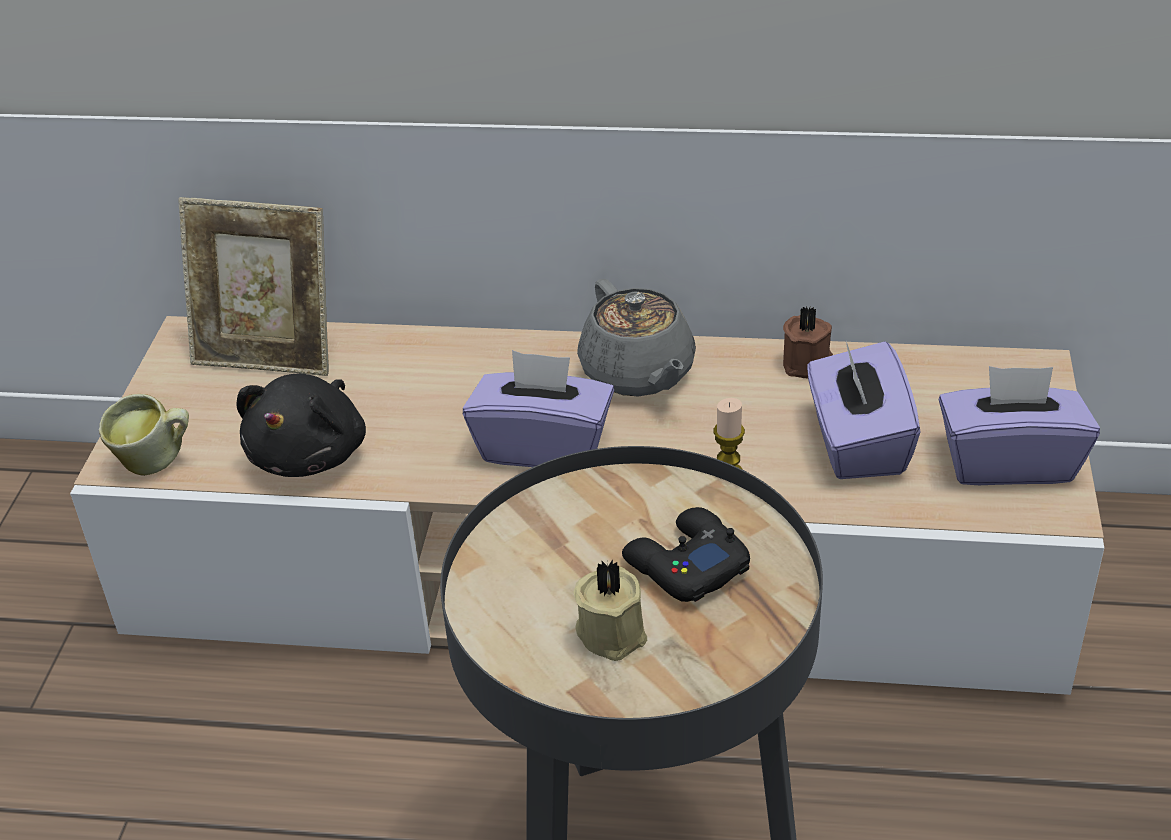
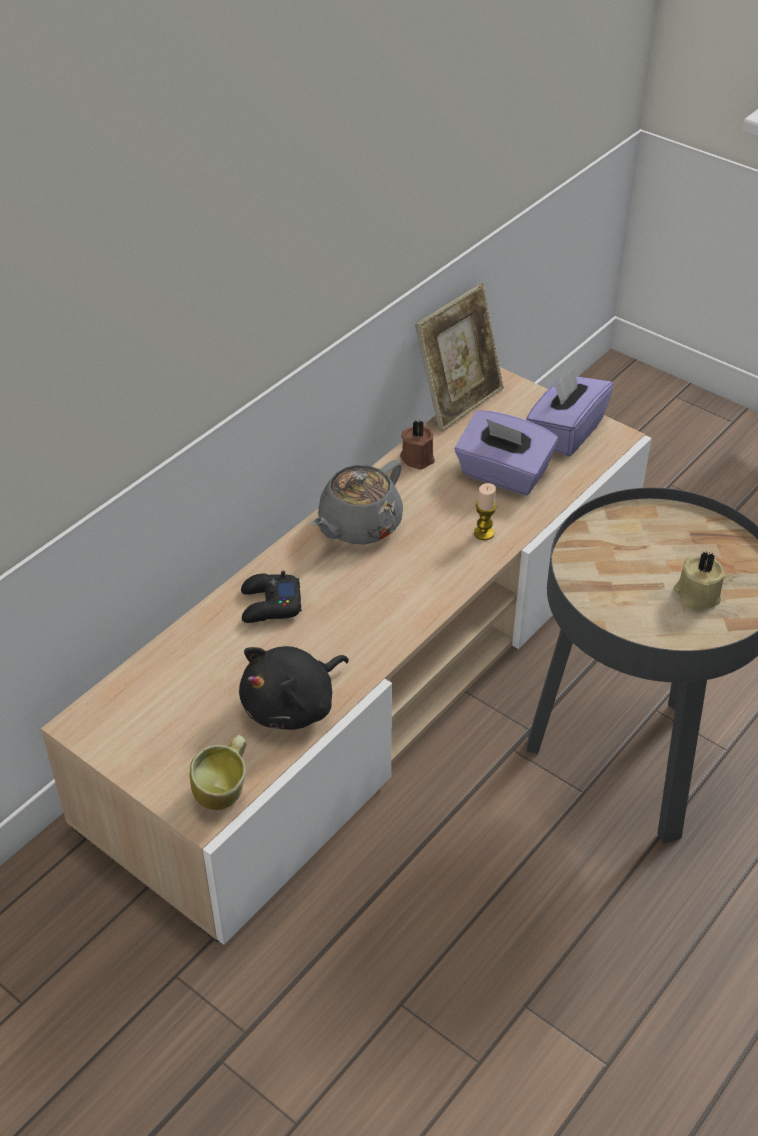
camera: 60 degrees left, 5 degrees up
(269, 354) = (155, 687): picture frame -> picture frame (459, 402)
(311, 454) = (293, 706): black plush toy -> black plush toy turned 90 degrees clockwise
(543, 446) = (389, 595): purple tissue box -> none
(638, 373) = (358, 526): grey teapot -> grey teapot turned 120 degrees clockwise
(685, 565) = (664, 548): black game controller -> black game controller (270, 605)

